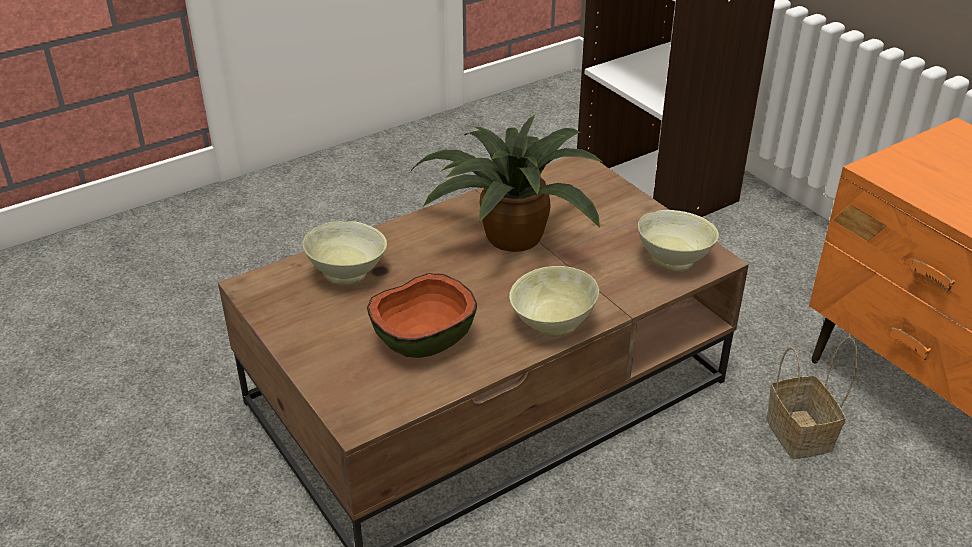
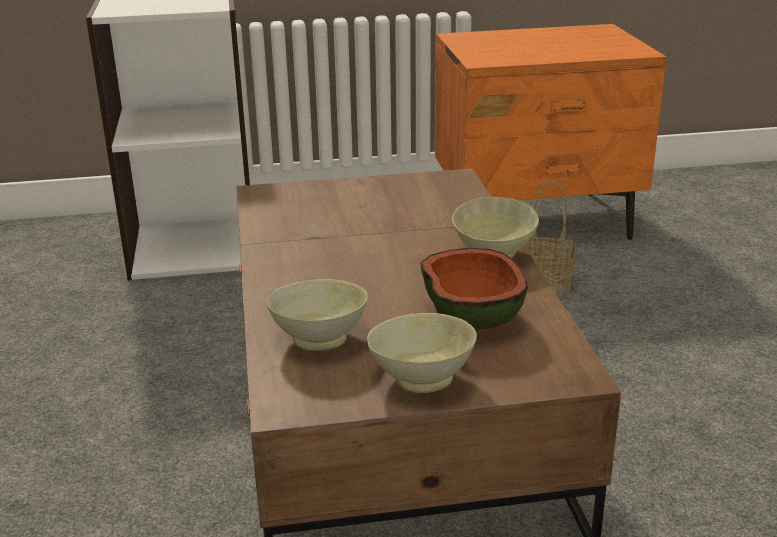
camera: 65 degrees left, 10 degrees down
(508, 237) = (342, 245): potted plant -> none
(674, 260) = (444, 189): beige bowl -> beige bowl (422, 378)

